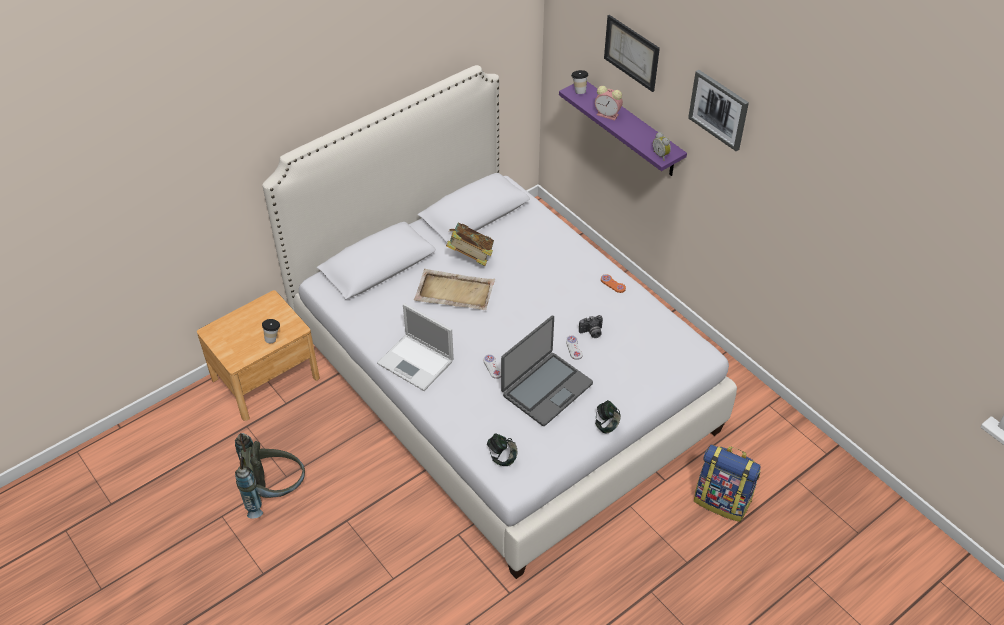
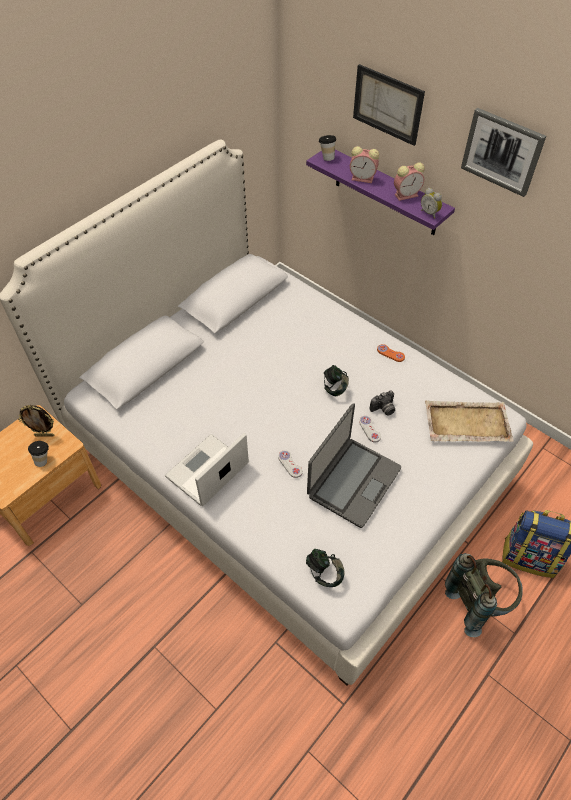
camera: 10 degrees left, 5 degrees up
(275, 493) = (71, 627): grey backpack -> grey backpack (478, 601)
(276, 317) = (45, 435): none -> picture frame
(416, 362) = (206, 471): laptop -> laptop turned 105 degrees clockwise
(454, 292) = (230, 384): beige tray -> beige tray (466, 423)
(470, 256) = (240, 343): book -> none
(607, 424) = (427, 513): headphones -> headphones (335, 387)
(645, 135) = (407, 195): none -> alarm clock

